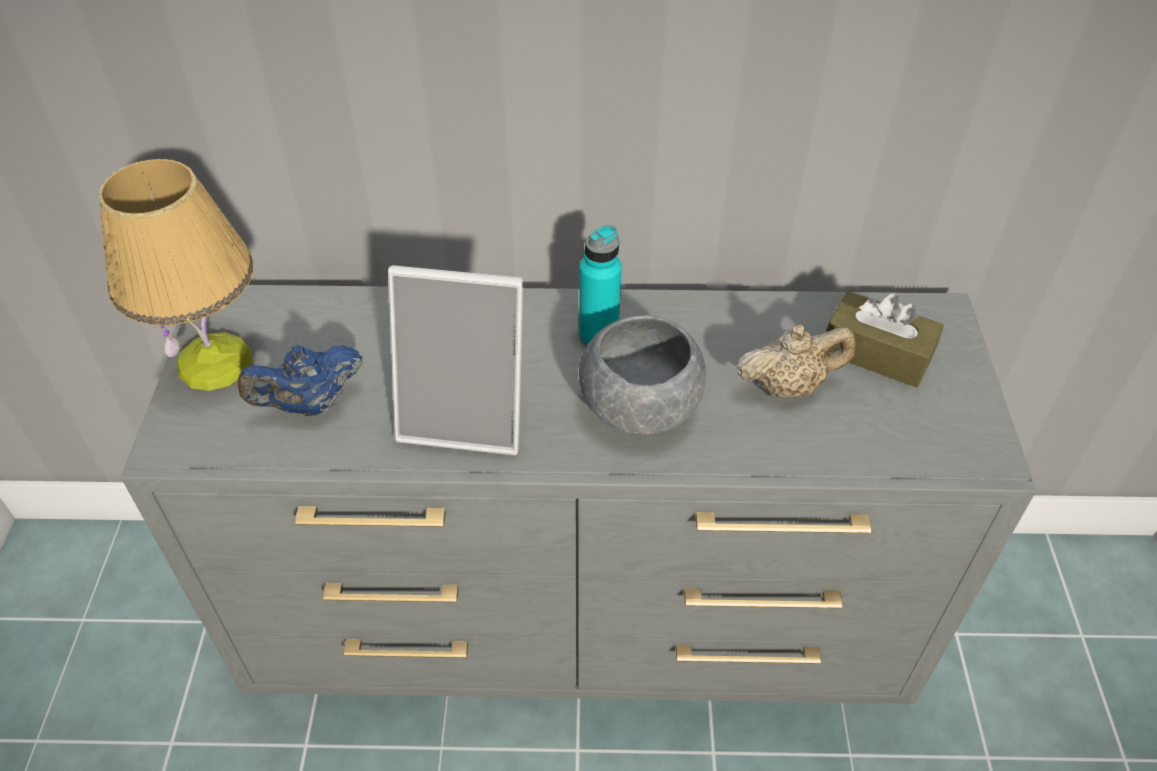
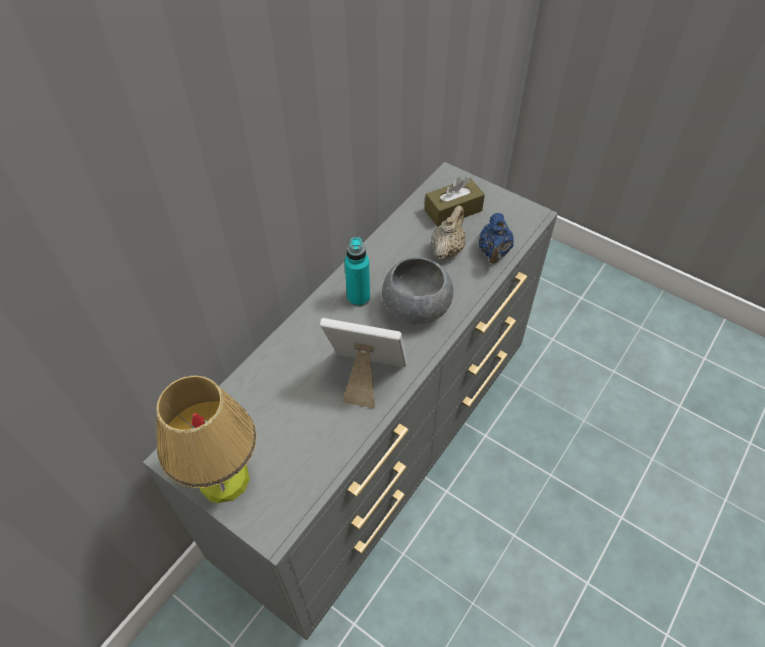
camera: 55 degrees left, 5 degrees up
(311, 405) = (300, 444): blue teapot -> blue teapot (494, 252)
(467, 415) = (365, 377): picture frame -> picture frame turned 120 degrees counterclockwise

